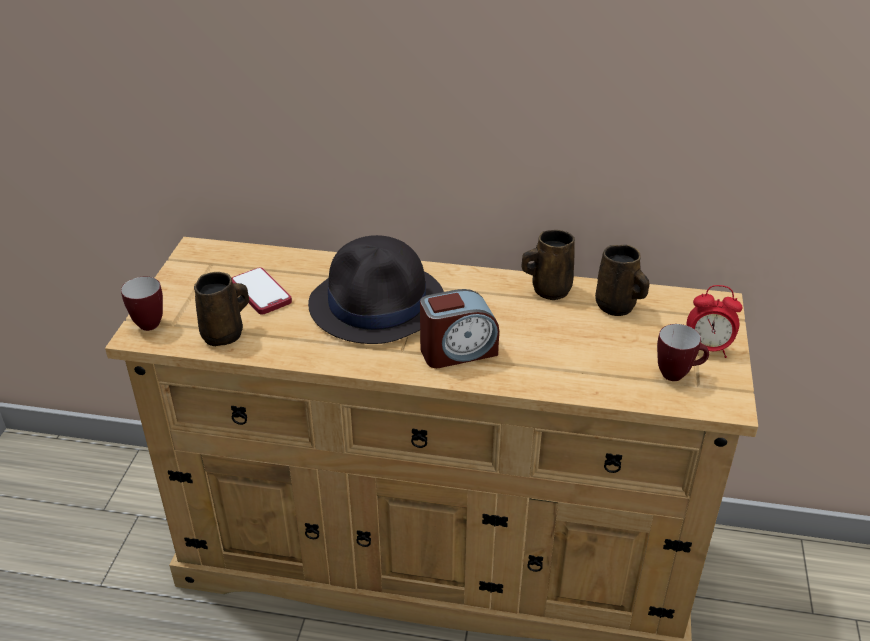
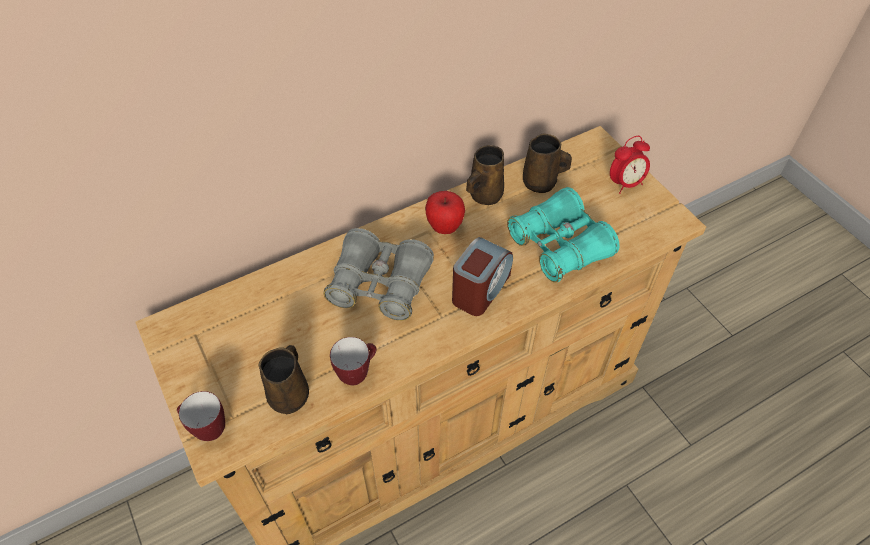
camera: 40 degrees left, 15 degrees up
(261, 293) = (274, 334): phone -> none
(378, 304) = (380, 284): black hat -> grey binoculars
(483, 294) = (444, 227): none -> apple
(573, 360) = (559, 245): none -> turquoise binoculars
(678, 374) = (628, 215): mug -> mug (357, 373)

